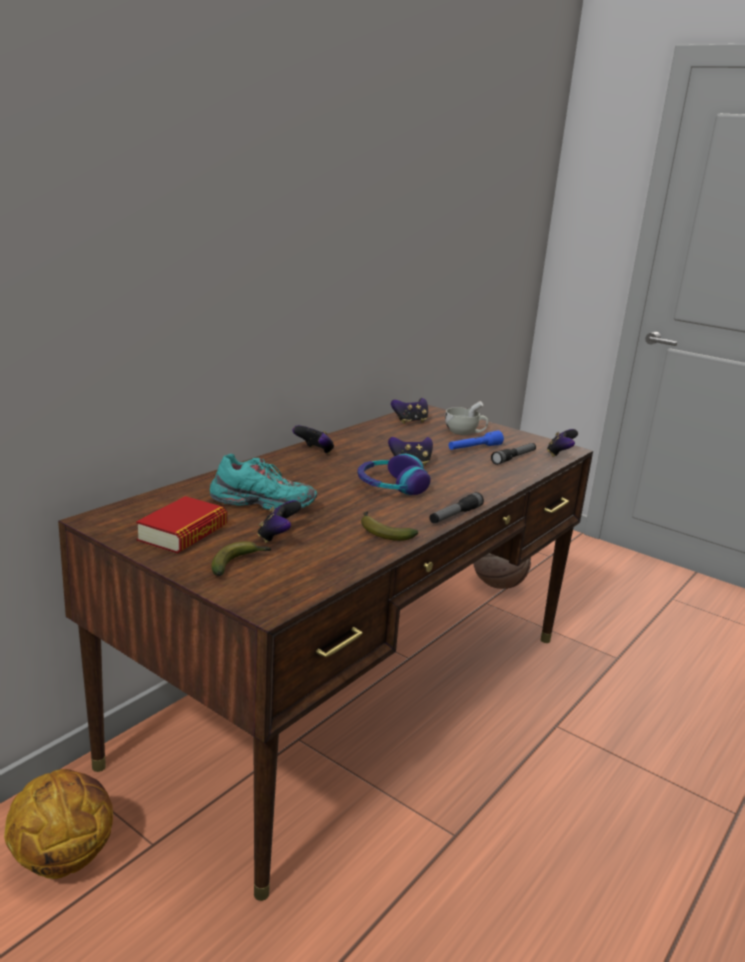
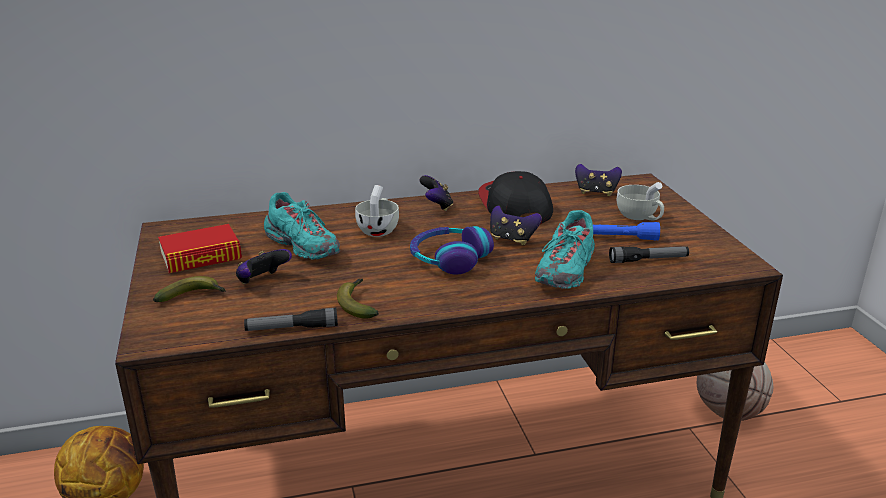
camera: 40 degrees right, 5 degrees up
(301, 477) = (379, 229): none -> white cup
(372, 441) = (514, 206): none -> cap
(455, 515) = (459, 307): flashlight -> flashlight (292, 328)
(479, 476) = (565, 271): none -> turquoise shoe
(560, 454) = (721, 269): game controller -> none

